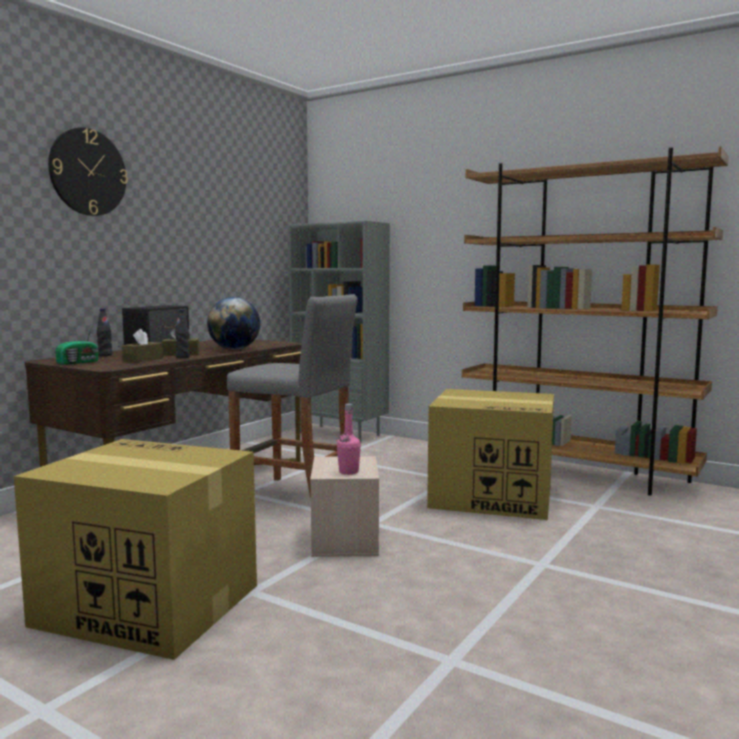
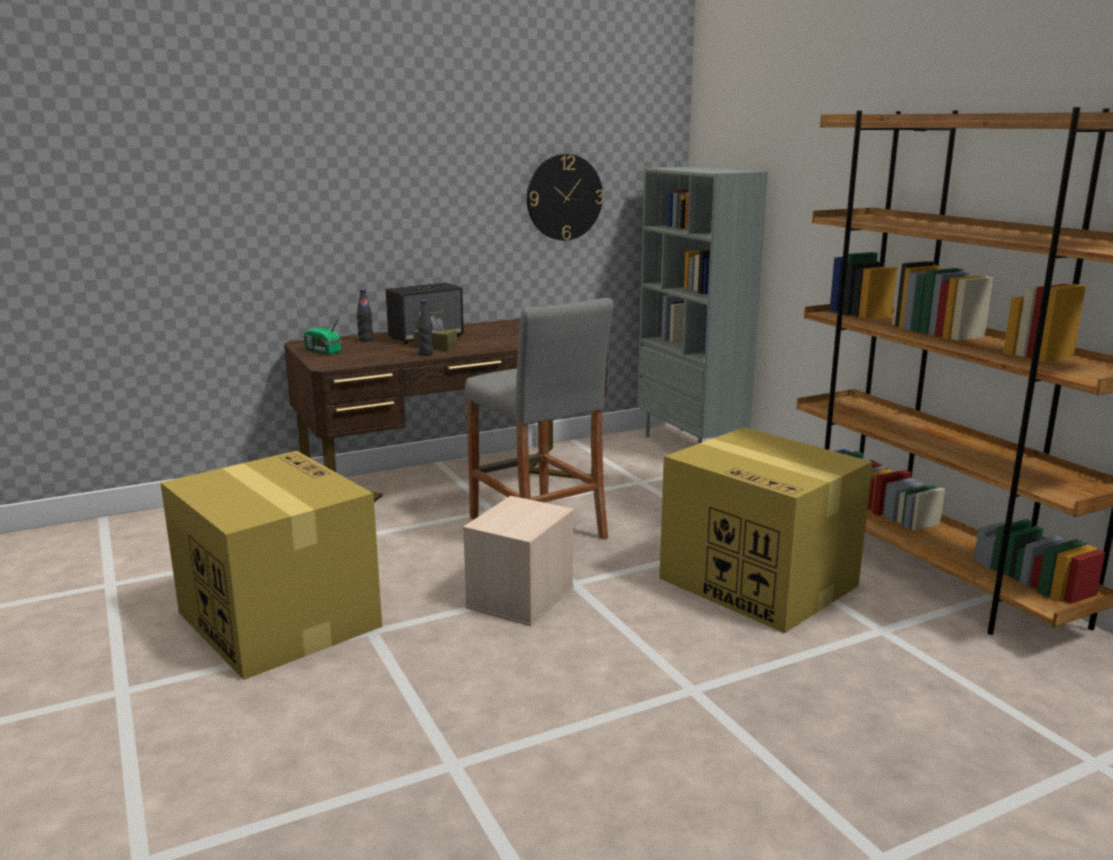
camera: 30 degrees right, 10 degrees up
(79, 362) = (322, 351): radio -> radio turned 60 degrees clockwise
(88, 172) = (359, 133): wall clock -> wall clock (564, 197)
(143, 359) = (383, 353): brown tissue box -> none
(234, 349) = (505, 343): globe -> none
(348, 472) = (512, 526): pink bottle -> none

